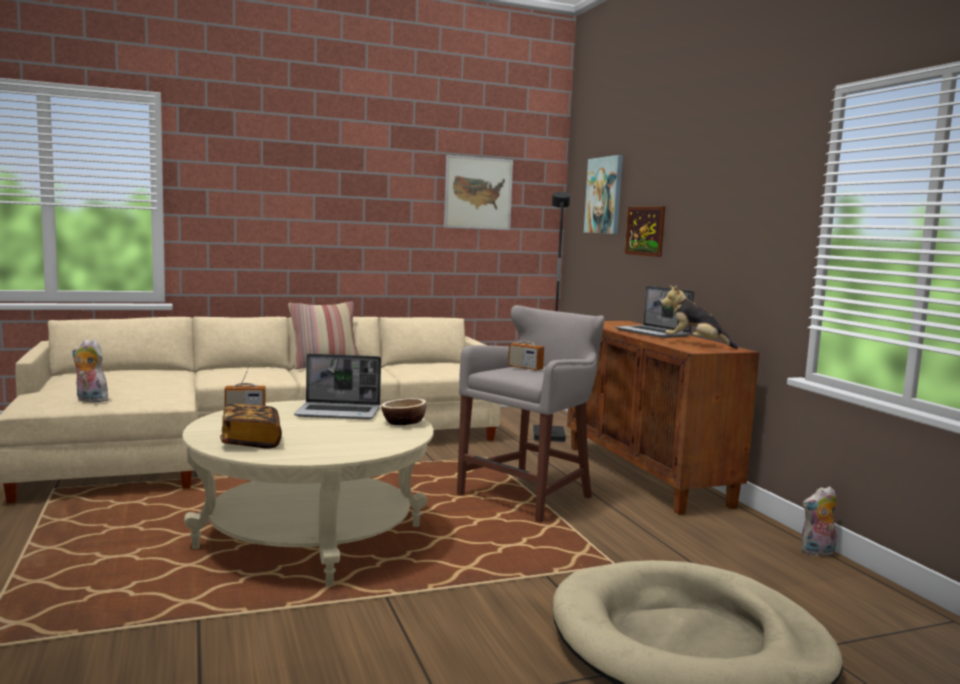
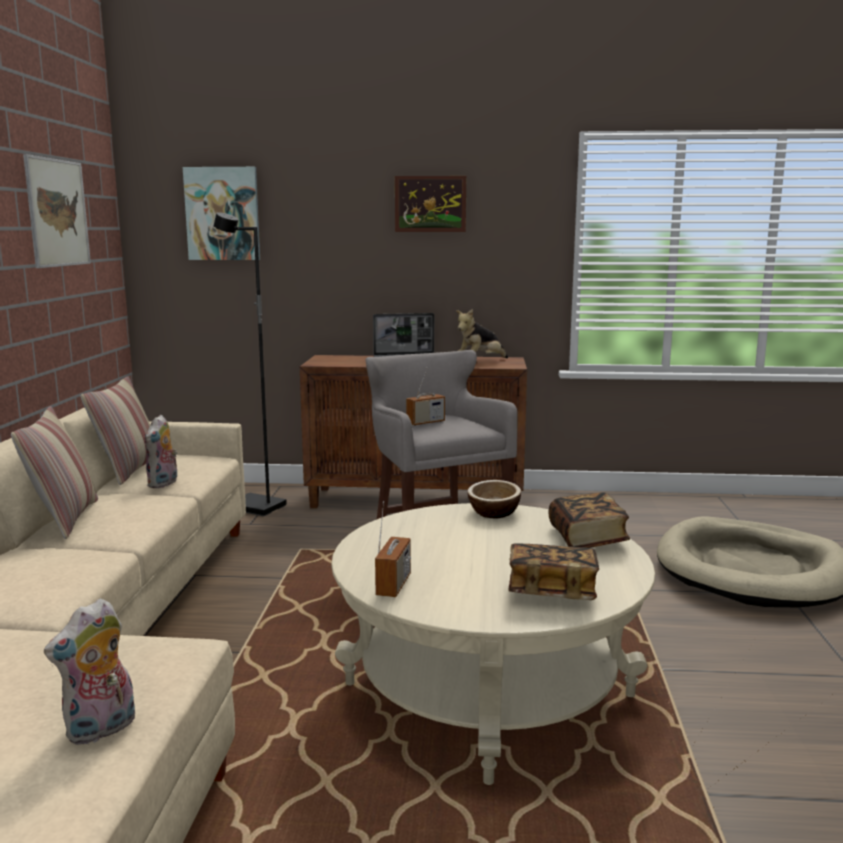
camera: 65 degrees left, 5 degrees up
(339, 413) = (427, 535): laptop -> none
(366, 446) = (587, 539): none -> book
(421, 362) = (129, 470): none -> pillow
(645, 231) = (317, 255): picture -> picture (430, 204)
(817, 552) = (610, 495): plush toy -> plush toy (164, 484)

